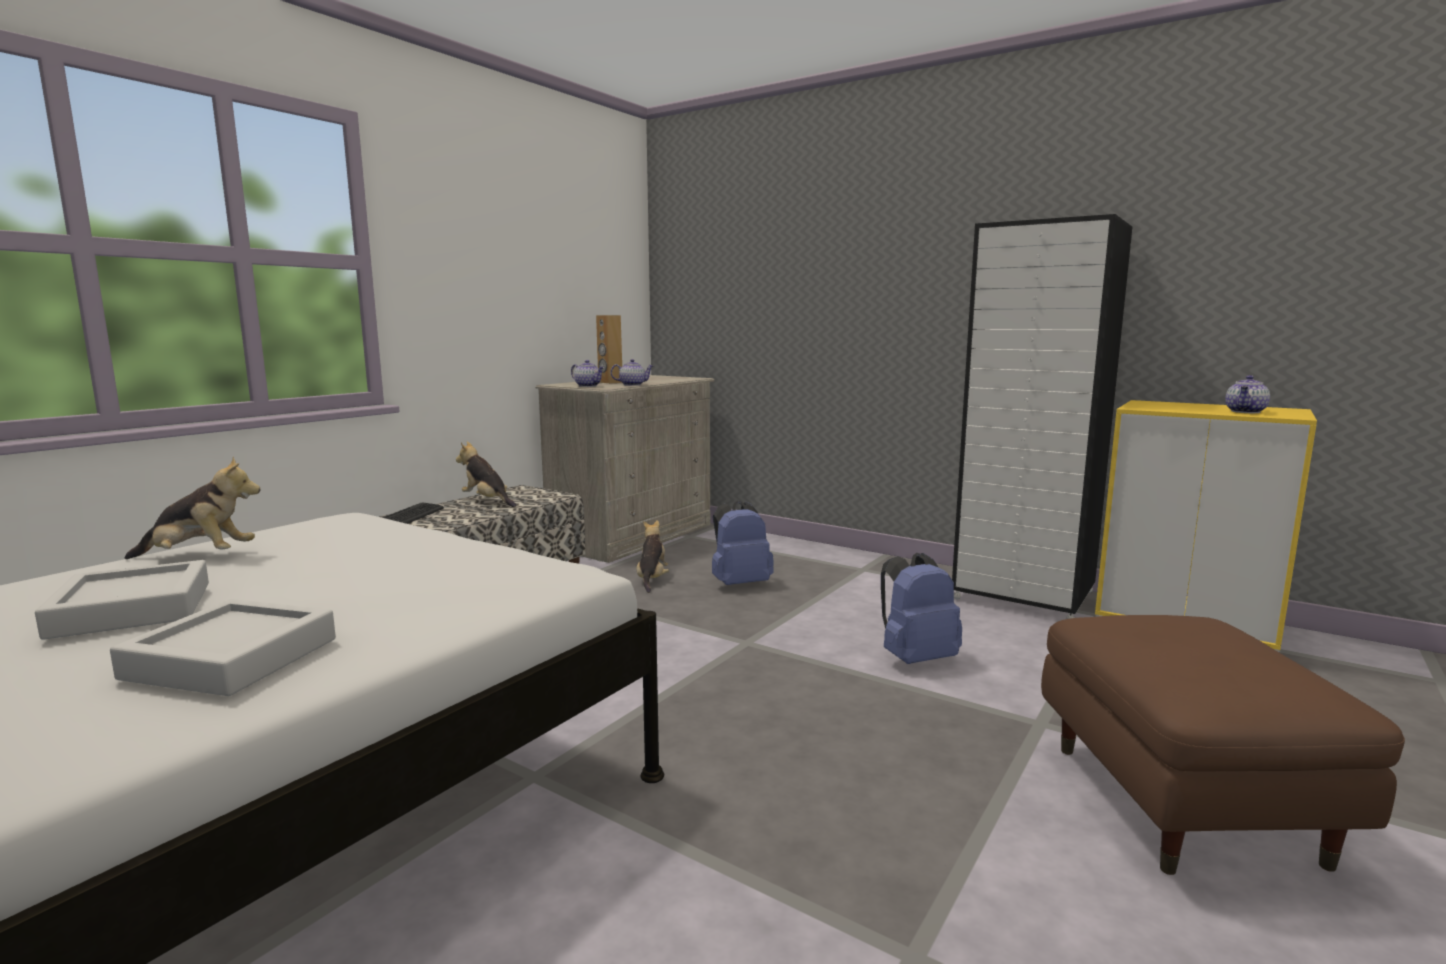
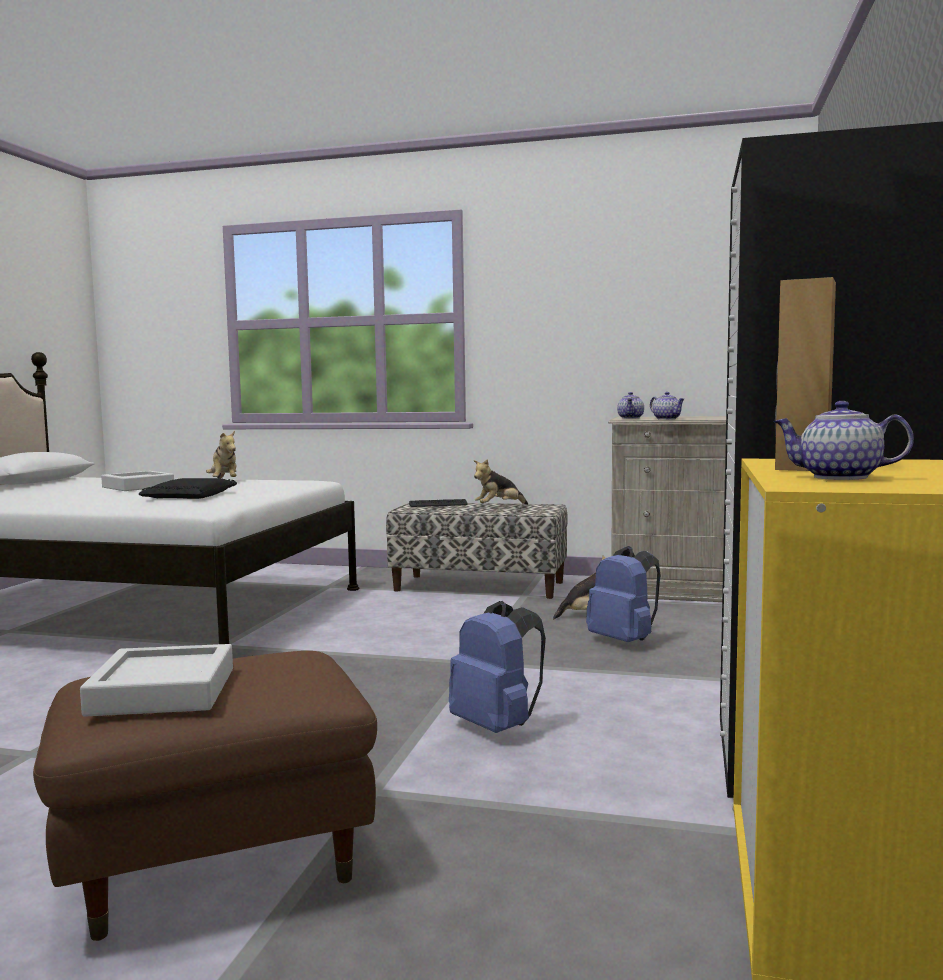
camera: 70 degrees right, 5 degrees down
(232, 658) = (75, 499): grey tray -> grey tray (163, 691)
(396, 577) = (191, 496): none -> black pillow
(487, 501) = (499, 507): plush toy -> plush toy turned 135 degrees counterclockwise
(610, 382) = (679, 417): brown speaker -> brown speaker (801, 468)

